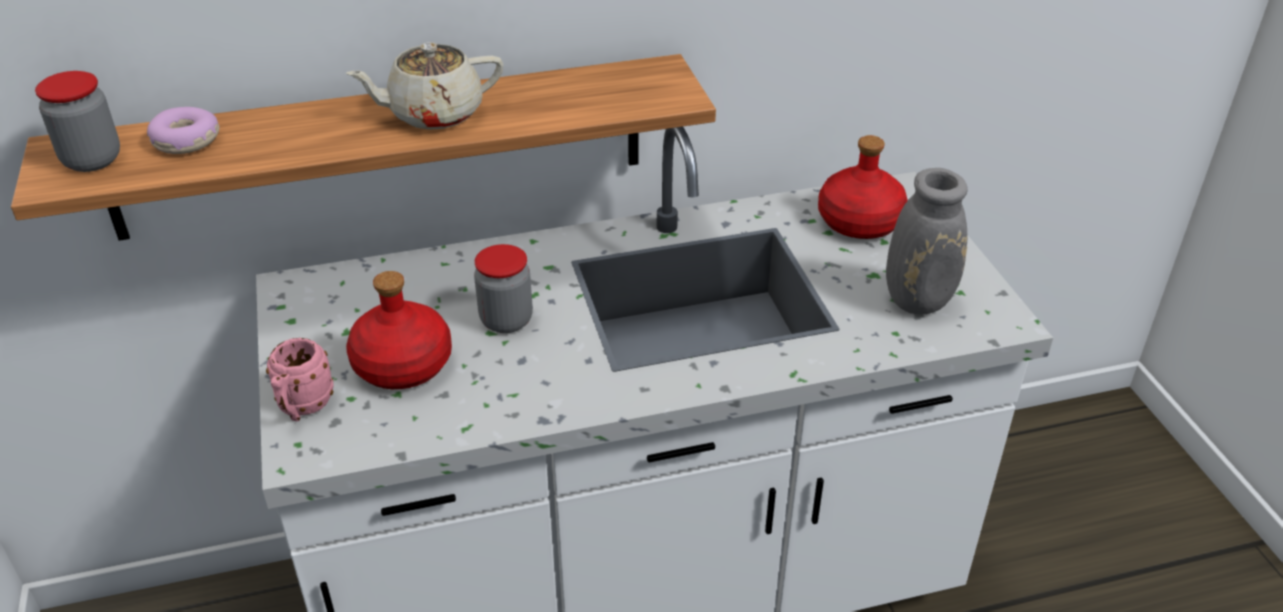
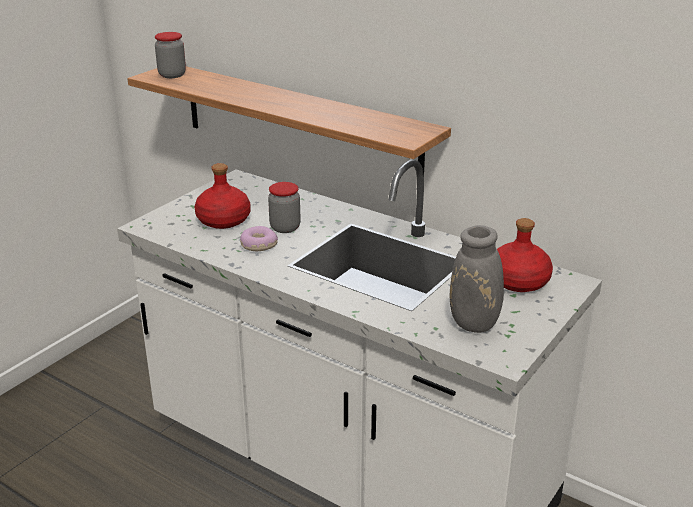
camera: 50 degrees right, 10 degrees down
(186, 141) = (207, 81): donut -> donut (258, 245)
(302, 408) = (170, 214): pink mug -> none
(434, 113) = (300, 105): beige teapot -> none

